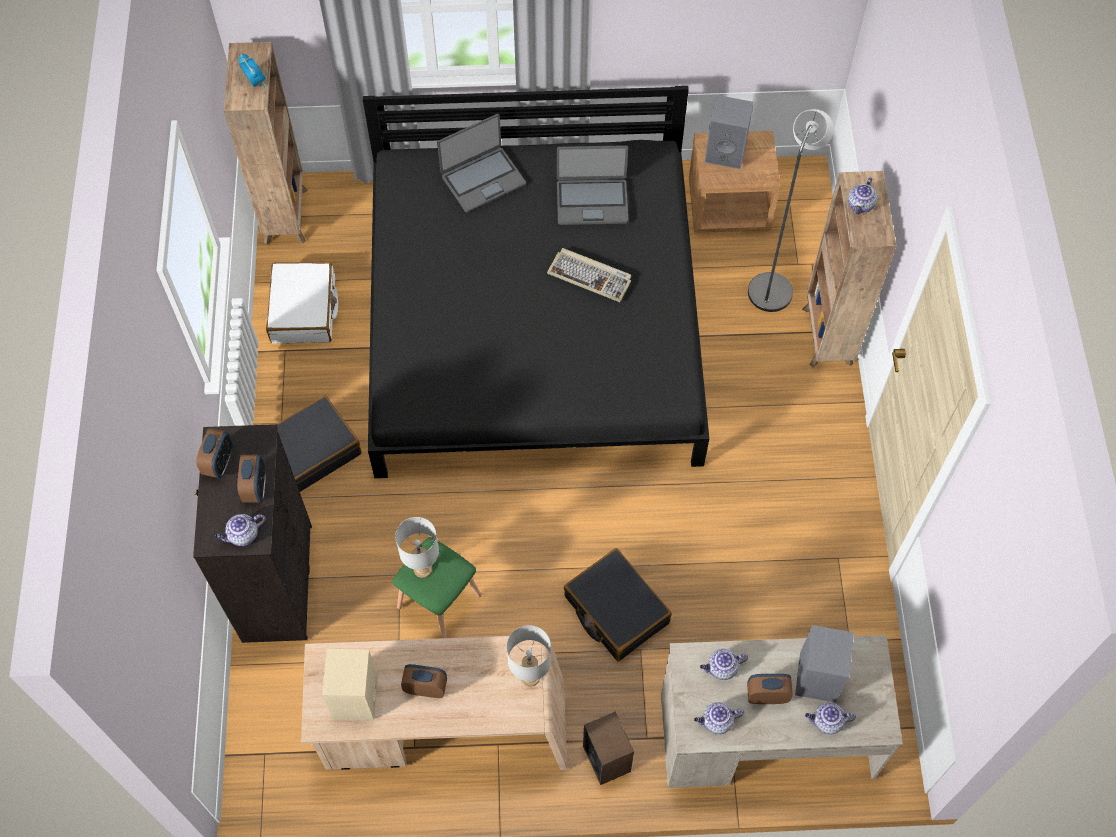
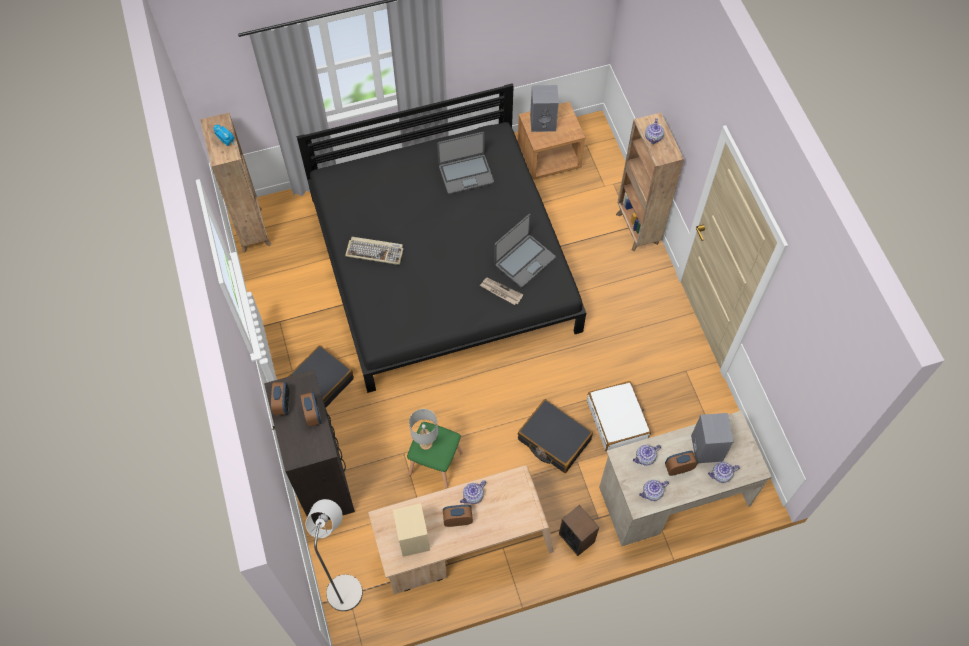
camera: 15 degrees left, 0 degrees up
(243, 535) = (314, 449): teapot -> teapot (473, 496)
(304, 310) = (284, 291): white suitcase -> white suitcase (617, 420)
(483, 179) = (388, 175): laptop -> laptop (524, 261)
(529, 676) = (523, 494): grey table lamp -> none
(590, 276) = (480, 224): keyboard -> keyboard (375, 251)
(591, 379) = (500, 292): none -> newspaper
(773, 285) = (592, 203): grey floor lamp -> grey floor lamp (346, 585)

